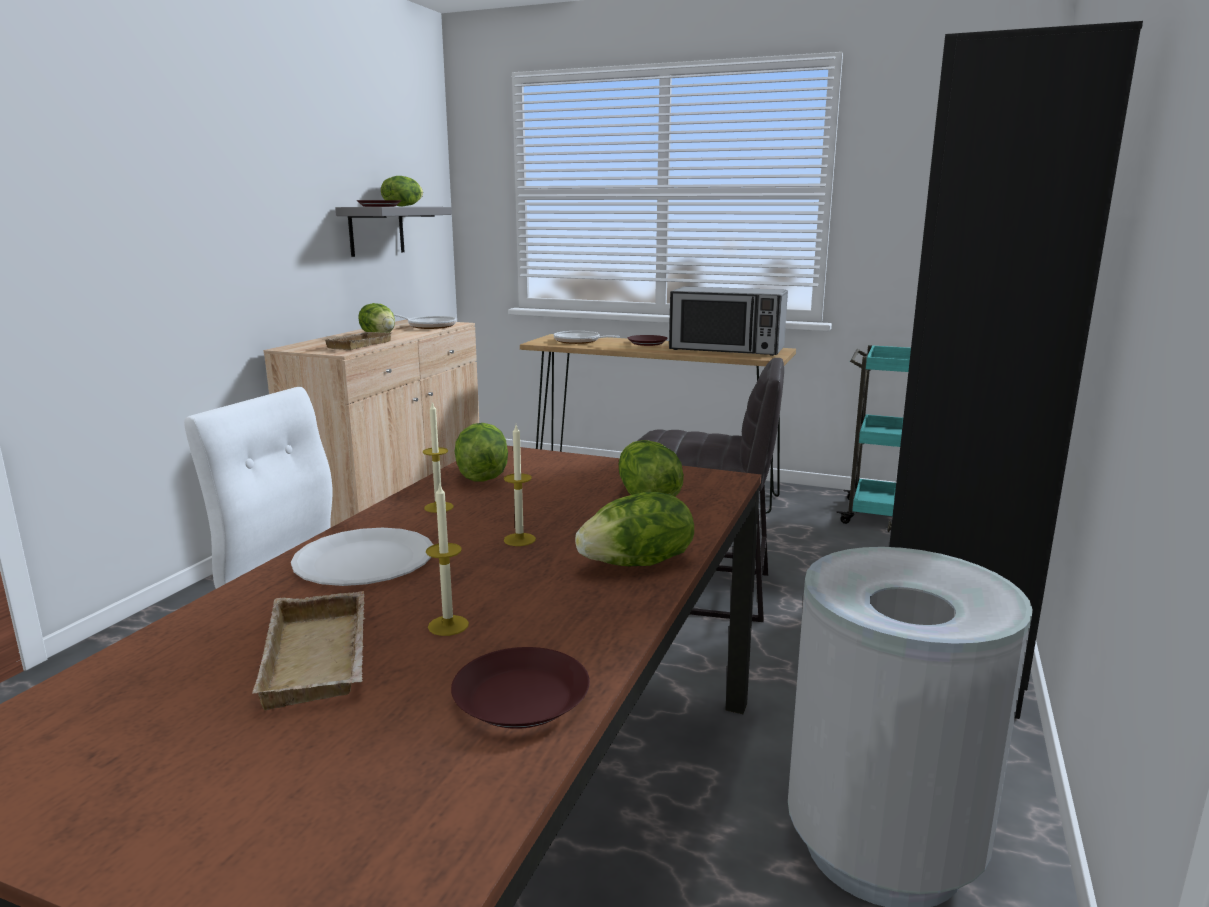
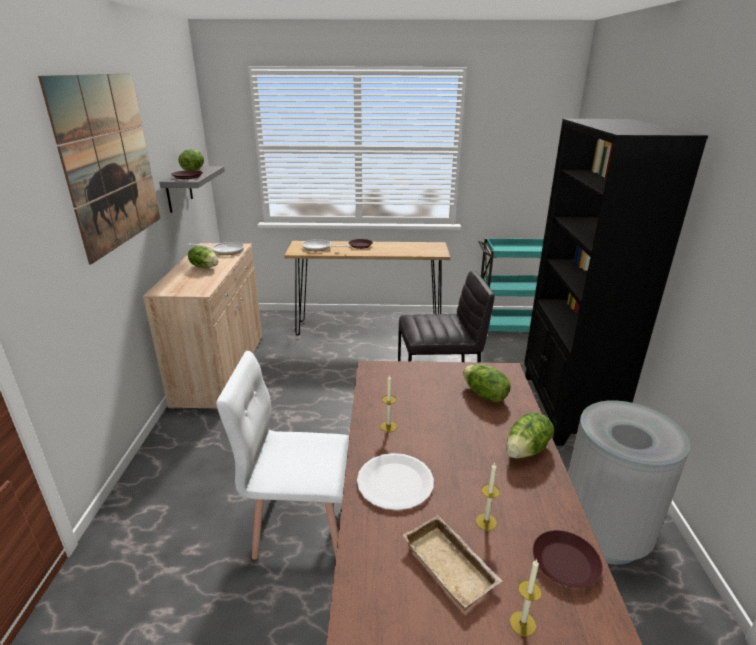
camera: 20 degrees left, 10 degrees up
(238, 150) = (109, 162): none -> picture
(357, 344) = (203, 281): beige tray -> none
(481, 476) = (384, 393): lettuce -> none
(519, 539) = (455, 445): candle -> candle (522, 623)
(726, 349) = (410, 247): microwave -> none

